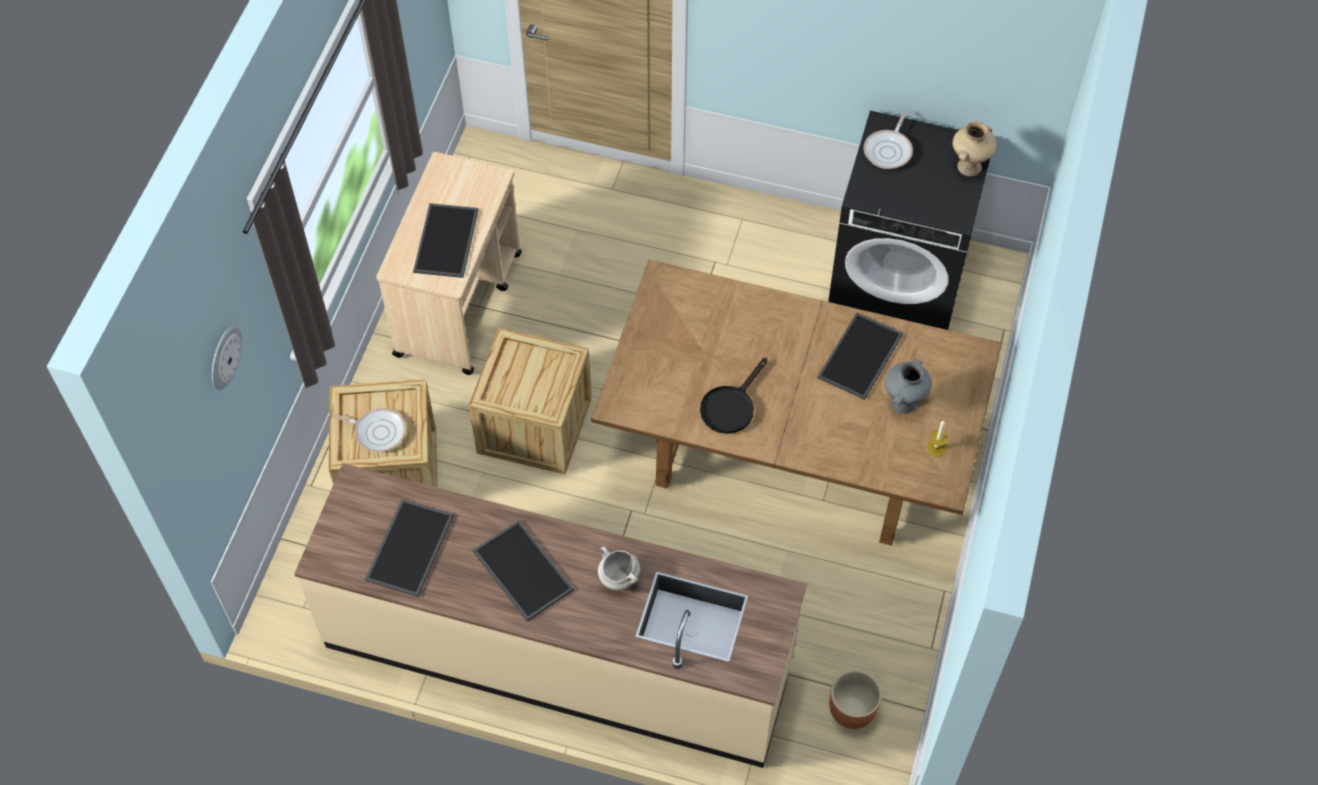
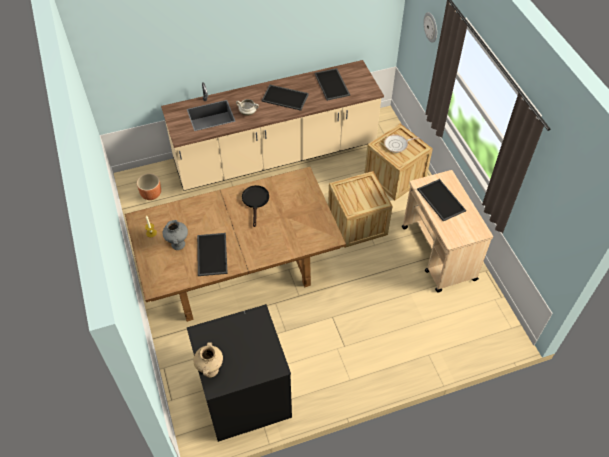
camera: 145 degrees right, 5 degrees down
(889, 150) = (262, 353): frying pan -> none

